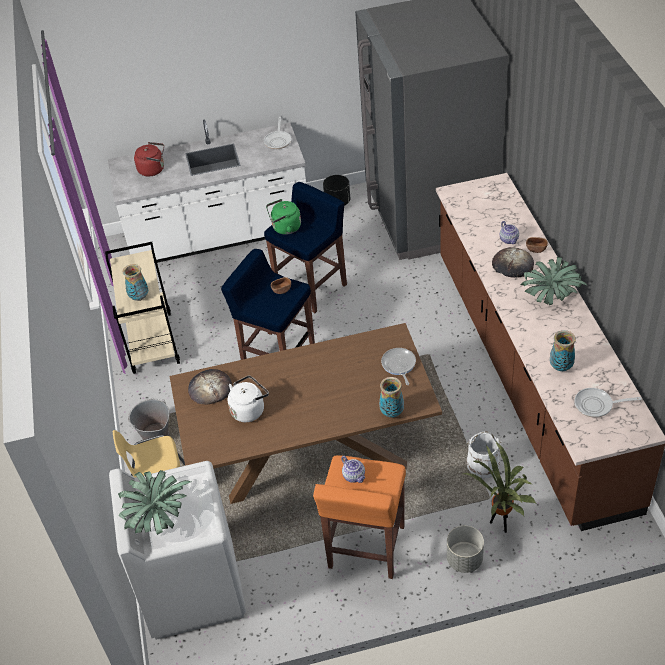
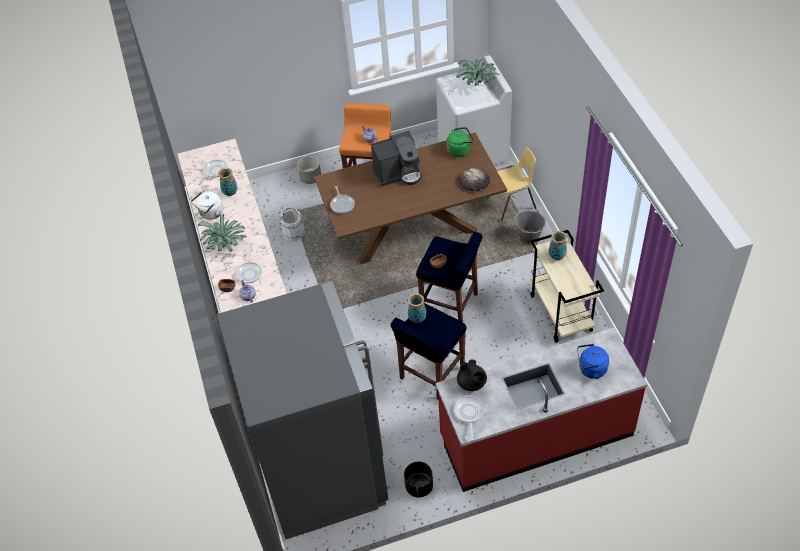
camera: 175 degrees right, 5 degrees up
(153, 170) = (590, 369): red kettle -> blue kettle
(220, 235) = (535, 435): white counter -> red counter
(249, 410) = (443, 169): white kettle -> white kettle (210, 214)
(269, 161) = (472, 383): none -> black teapot
(285, 228) = (446, 326): green kettle -> green kettle (460, 150)
(315, 408) = (398, 173): none -> coffee machine
(392, 413) = (346, 173): vase -> vase (417, 319)
(500, 525) = (286, 198): potted plant -> none
(512, 265) = (249, 272): bread -> frying pan

